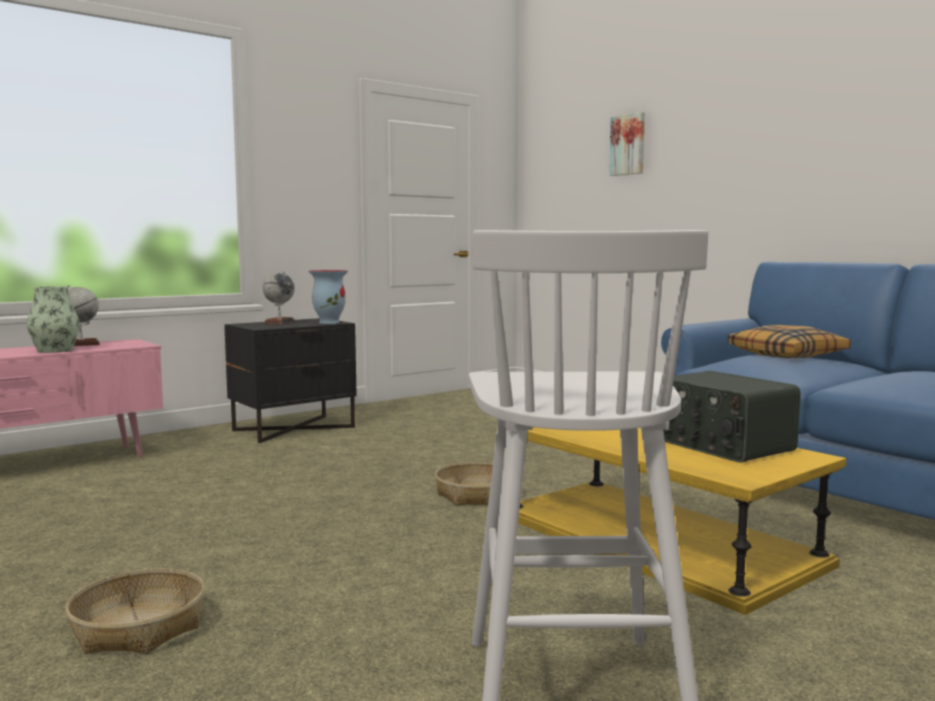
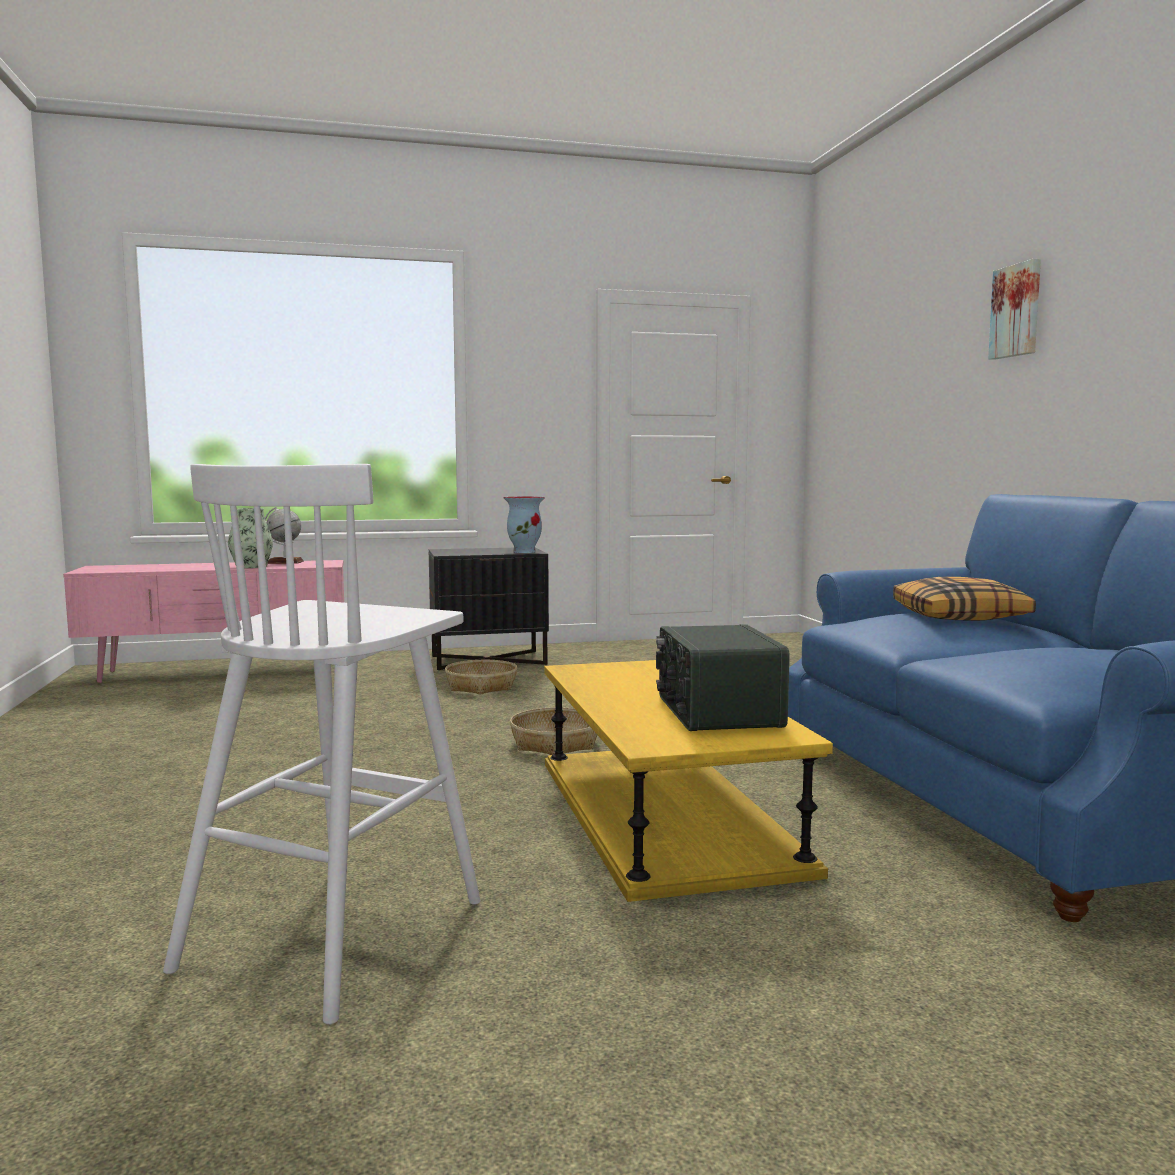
camera: 25 degrees right, 0 degrees up
(138, 628) = (124, 805): basket -> basket (481, 686)
(279, 322) = (480, 549): globe -> none
(628, 145) = (902, 345): picture -> picture (1017, 311)

